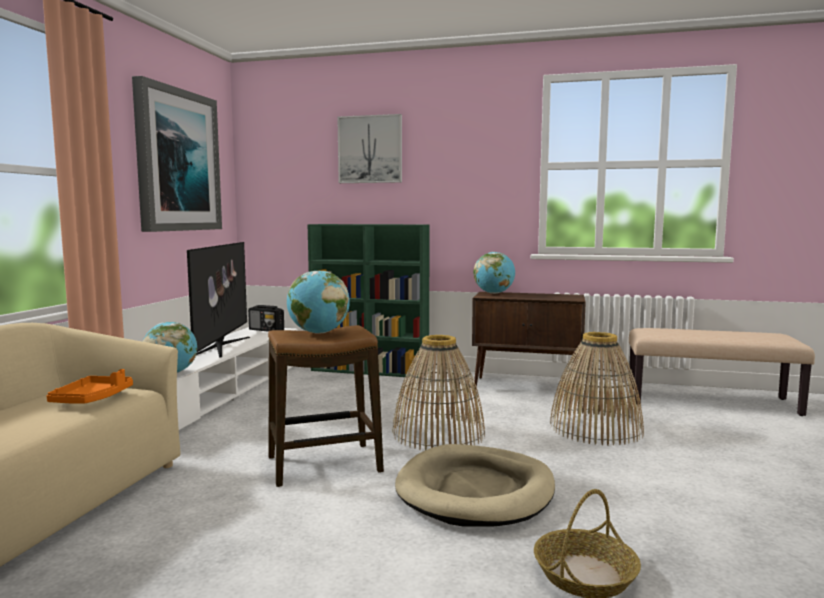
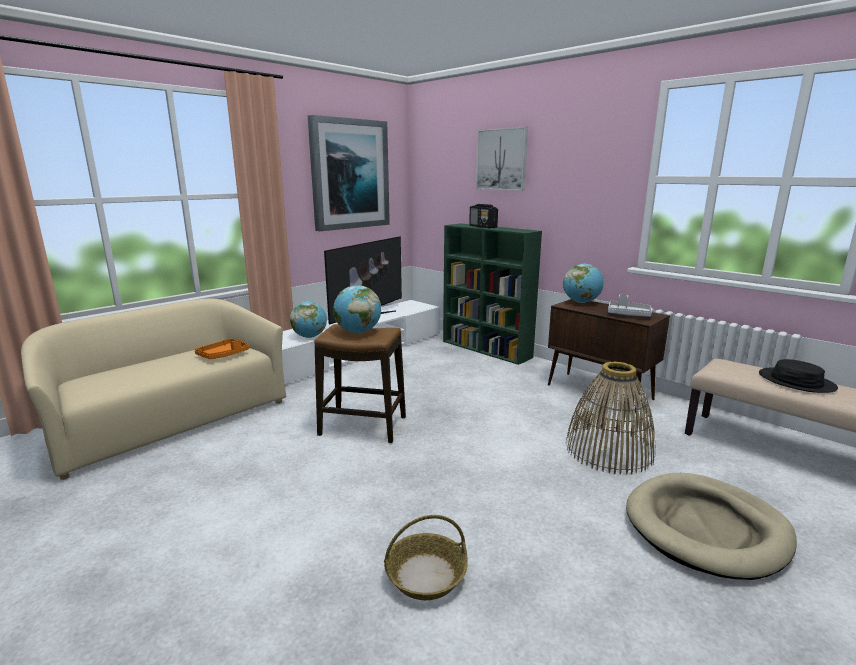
camera: 30 degrees right, 10 degrees up
(266, 330) = (416, 305): radio -> radio (483, 227)
(438, 434) = (468, 421): basket -> none
(476, 491) = (435, 479): beige dog bed -> beige dog bed (706, 528)
(552, 297) = (628, 314): none -> grey tray
(714, 332) = (796, 381): none -> black hat

